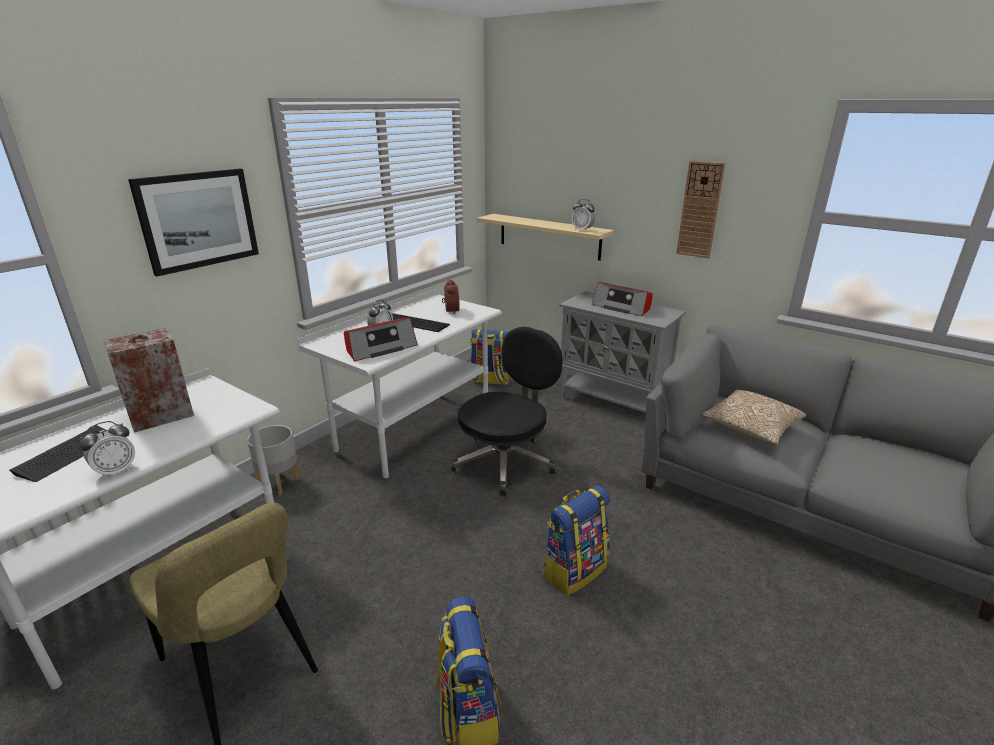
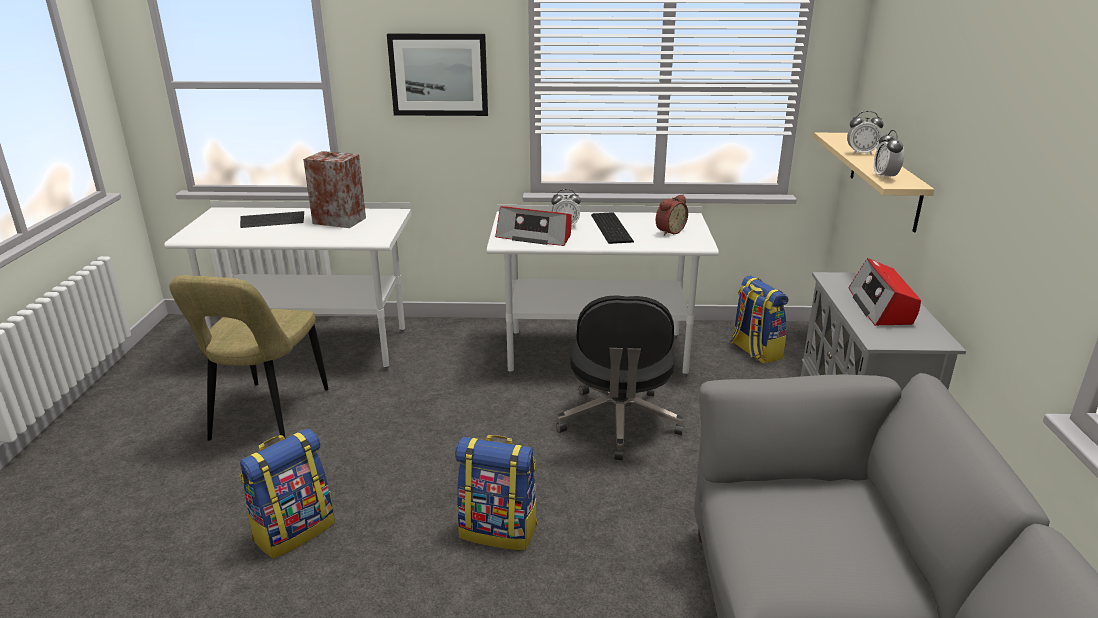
camera: 55 degrees right, 0 degrees up
(116, 471) = (267, 238): alarm clock -> alarm clock (861, 153)
(279, 483) = (452, 332): grey planter -> none
(506, 462) = (619, 423): black office chair -> black office chair turned 90 degrees clockwise
(700, 210) = (1015, 184): wall clock -> none
(750, 428) = (804, 527): pillow -> none

